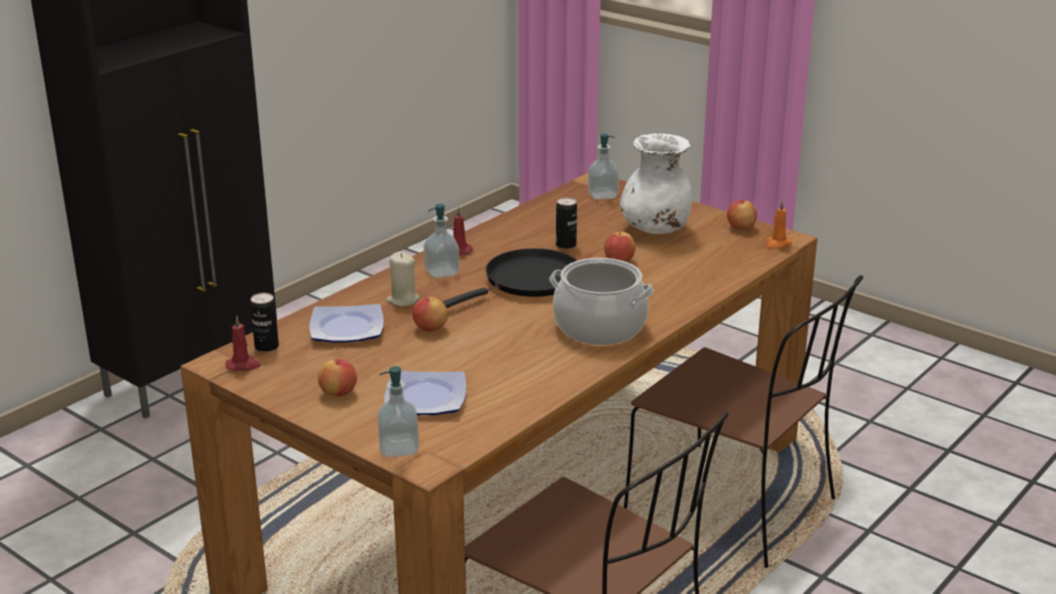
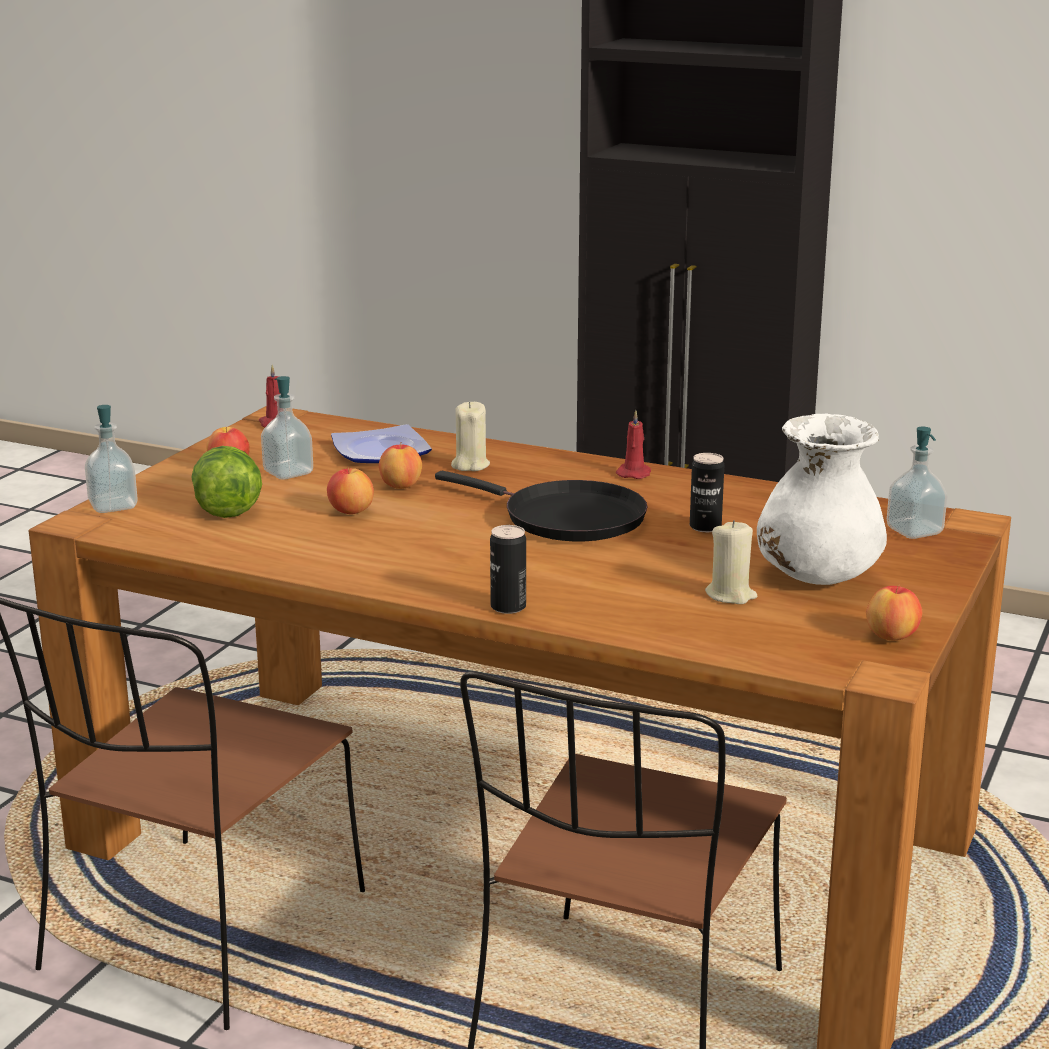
camera: 75 degrees right, 5 degrees down
(266, 347) = (322, 427): can -> can (508, 607)
(427, 399) = (226, 505): plate -> lettuce
(442, 272) = (562, 473): soap dispenser -> soap dispenser (288, 473)
(599, 327) = (452, 570): cooking pot -> none
(619, 261) = (678, 563): apple -> apple (350, 511)
(673, 255) = (730, 595): none -> beige candle
(777, 244) = (845, 668): orange candle -> none

